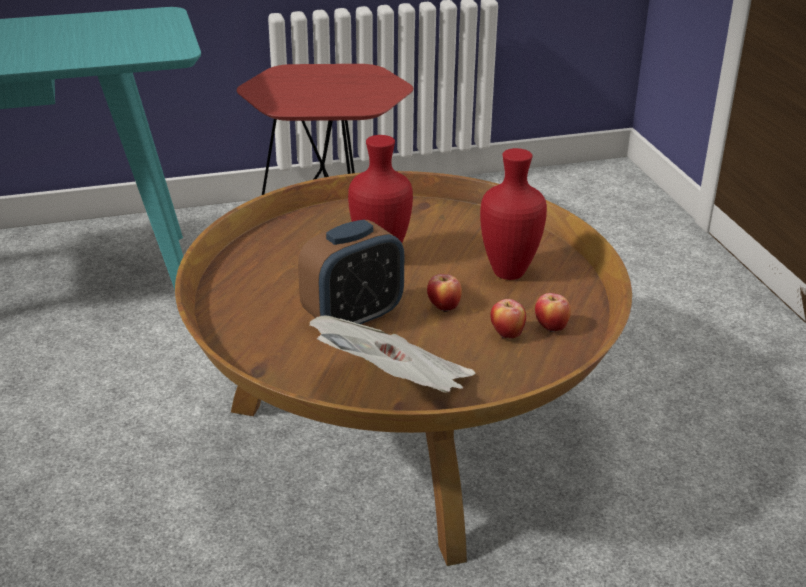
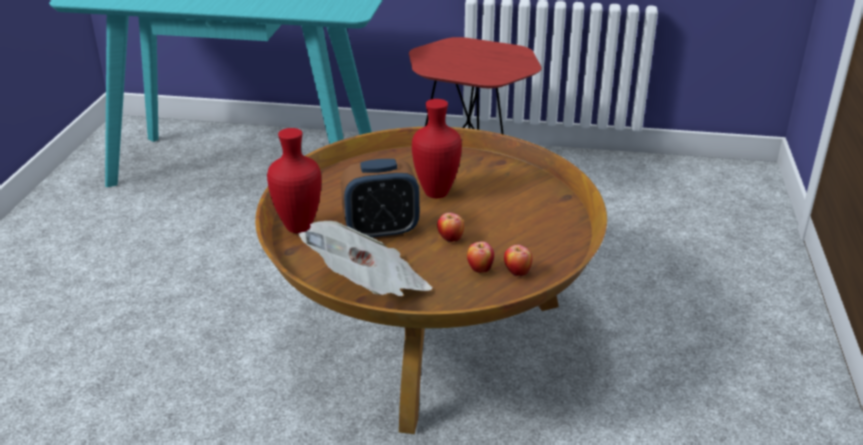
camera: 25 degrees right, 0 degrees up
(508, 274) = (520, 226): red vase -> red vase (297, 228)

